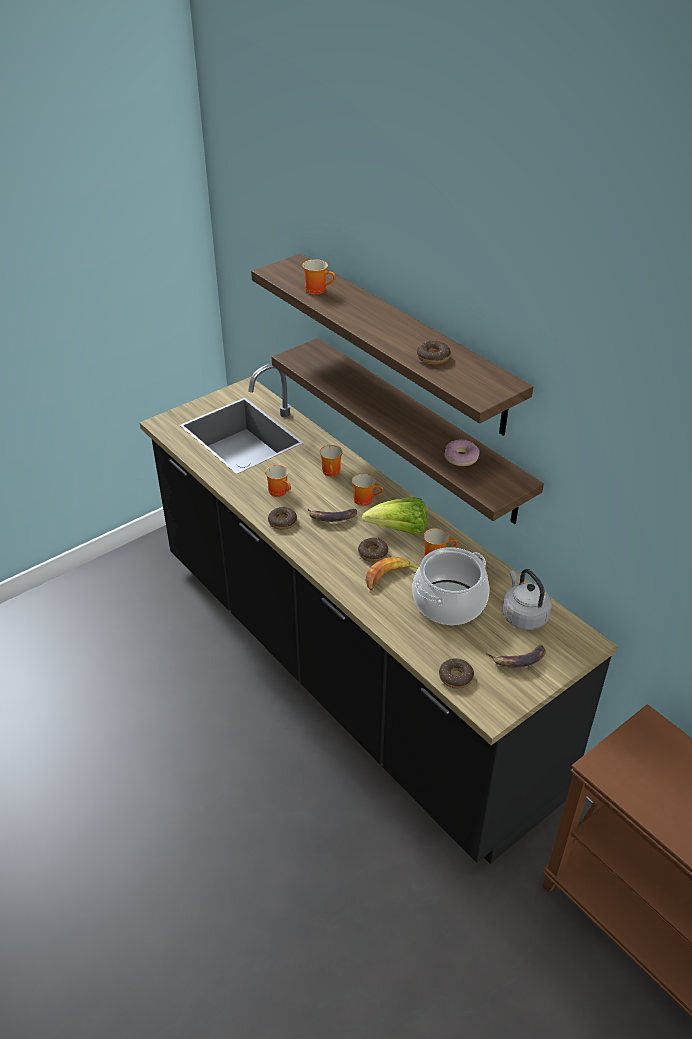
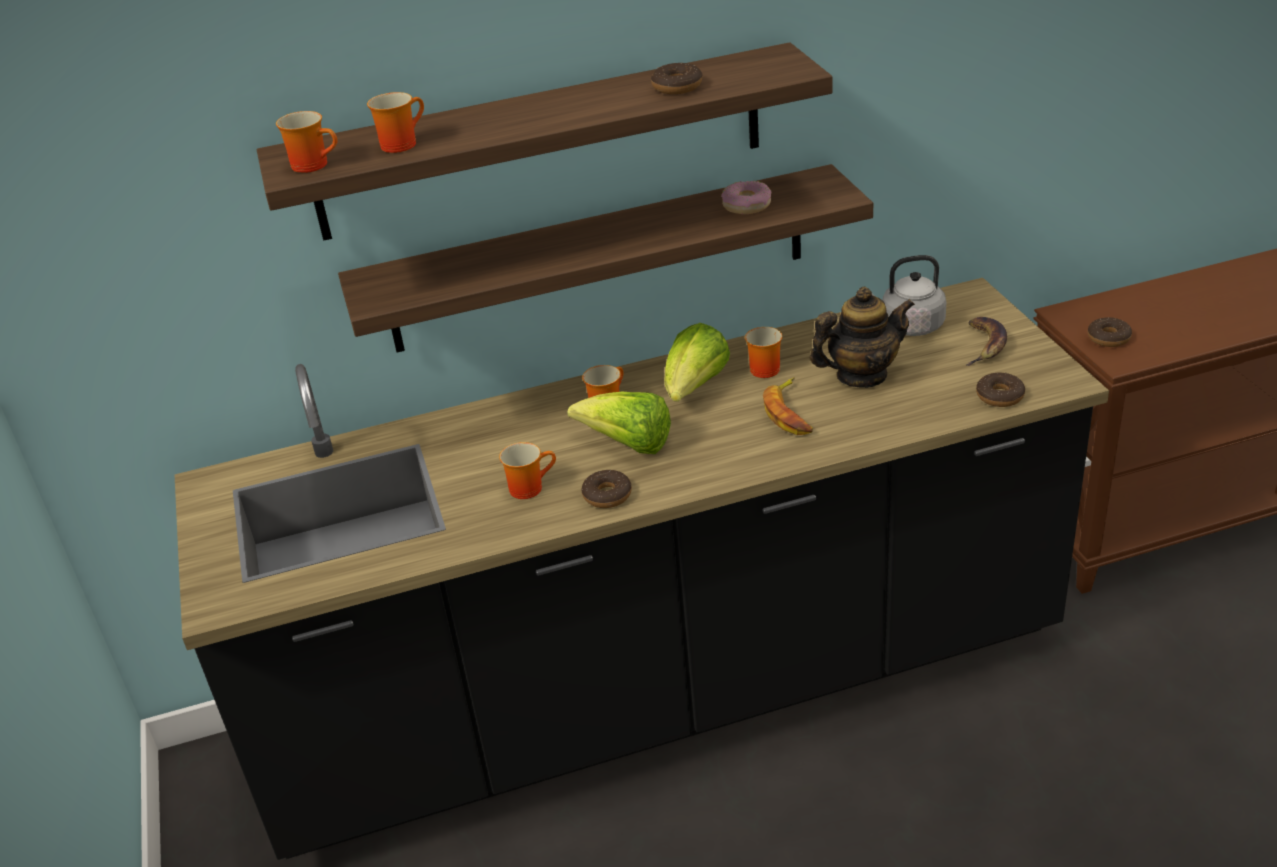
camera: 65 degrees left, 5 degrees down
(331, 518) = (628, 445): banana -> lettuce
(332, 472) = (519, 426): mug -> mug (315, 164)
(373, 553) = (731, 420): donut -> donut (1108, 338)
(449, 602) = (861, 375): cooking pot -> teapot

